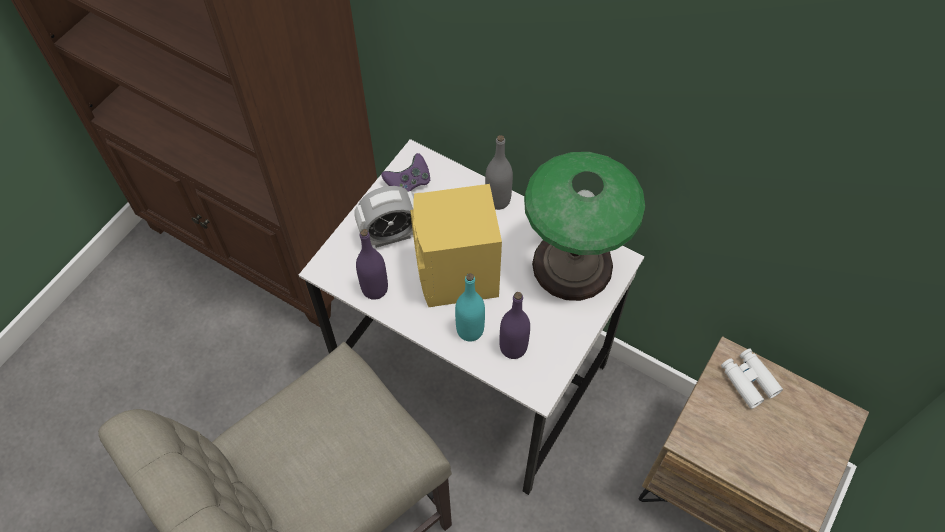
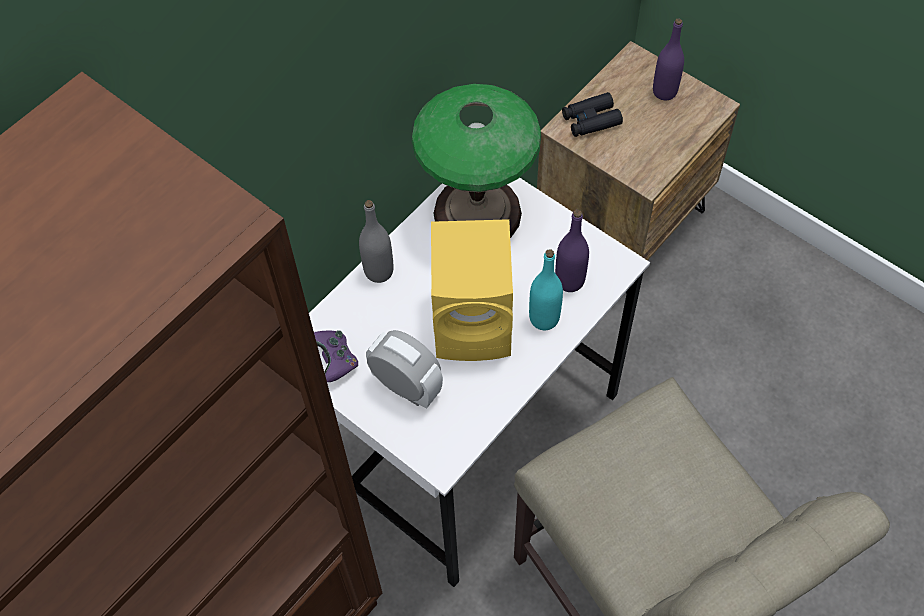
camera: 80 degrees left, 0 degrees up
(375, 289) = (478, 409): purple bottle -> purple bottle (664, 92)
(390, 235) = (406, 387): alarm clock -> alarm clock turned 45 degrees counterclockwise
(748, 380) = (591, 120): white binoculars -> black binoculars

